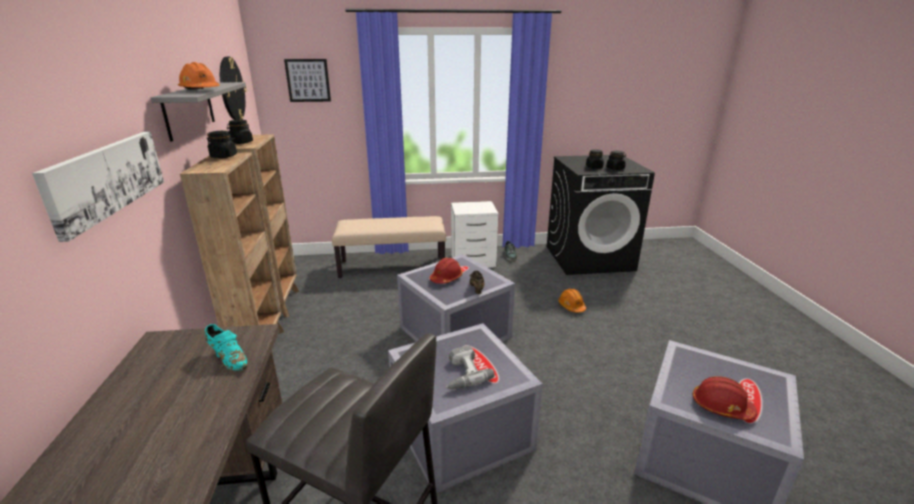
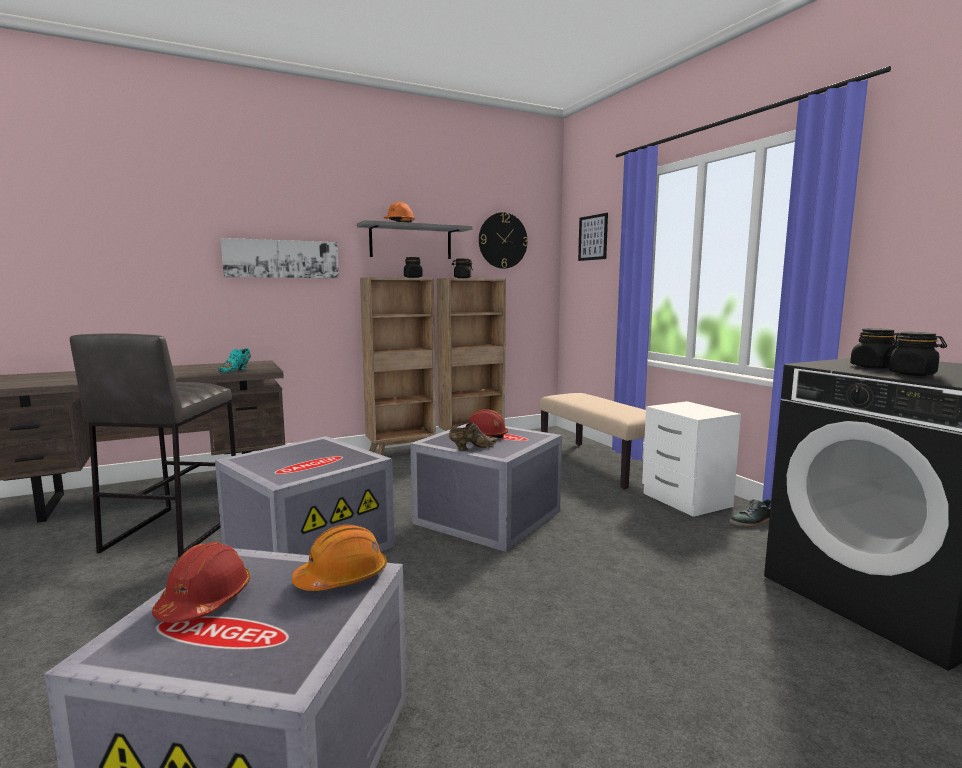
camera: 70 degrees right, 15 degrees down
(461, 373) = (289, 460): power drill -> none
(571, 306) = (649, 591): orange hard hat -> orange hard hat (342, 577)

